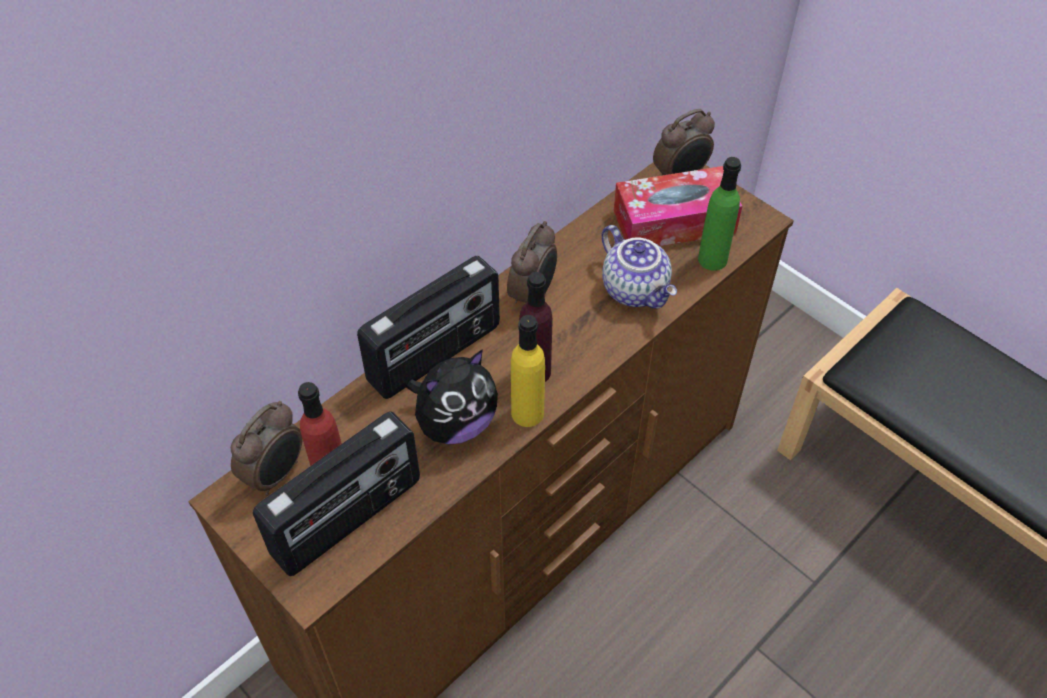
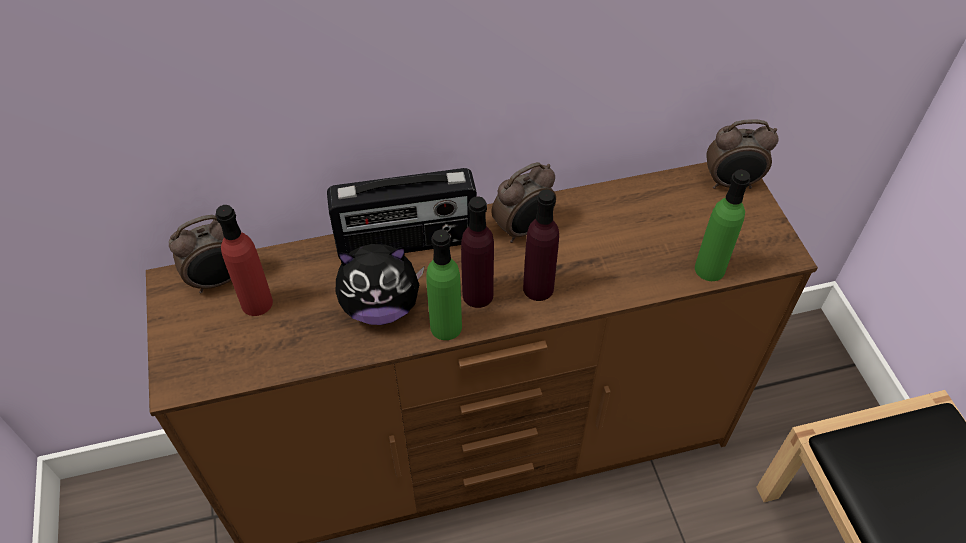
camera: 30 degrees right, 0 degrees up
(348, 519) = (244, 342): radio -> none
(527, 413) = (446, 327): yellow bottle -> green bottle
(583, 341) = (538, 288): none -> purple bottle
(636, 290) = (618, 265): teapot -> none
(674, 221) = (697, 220): tissue box -> none

